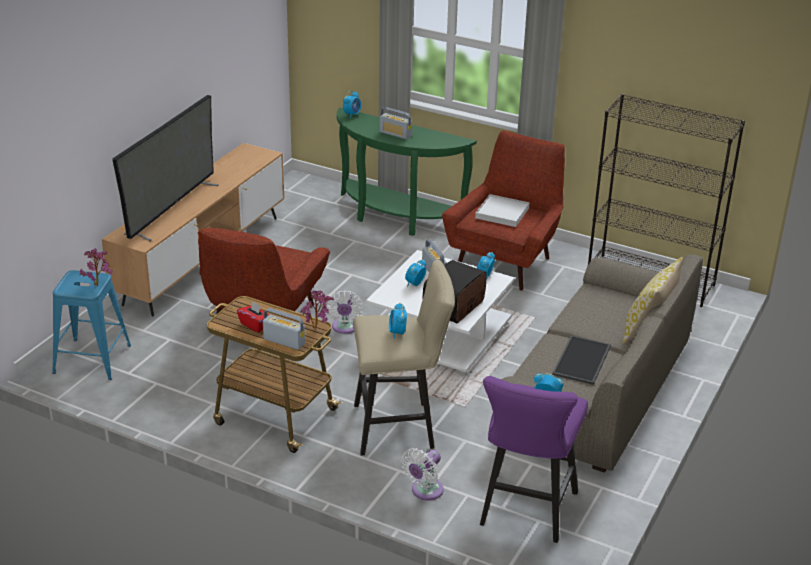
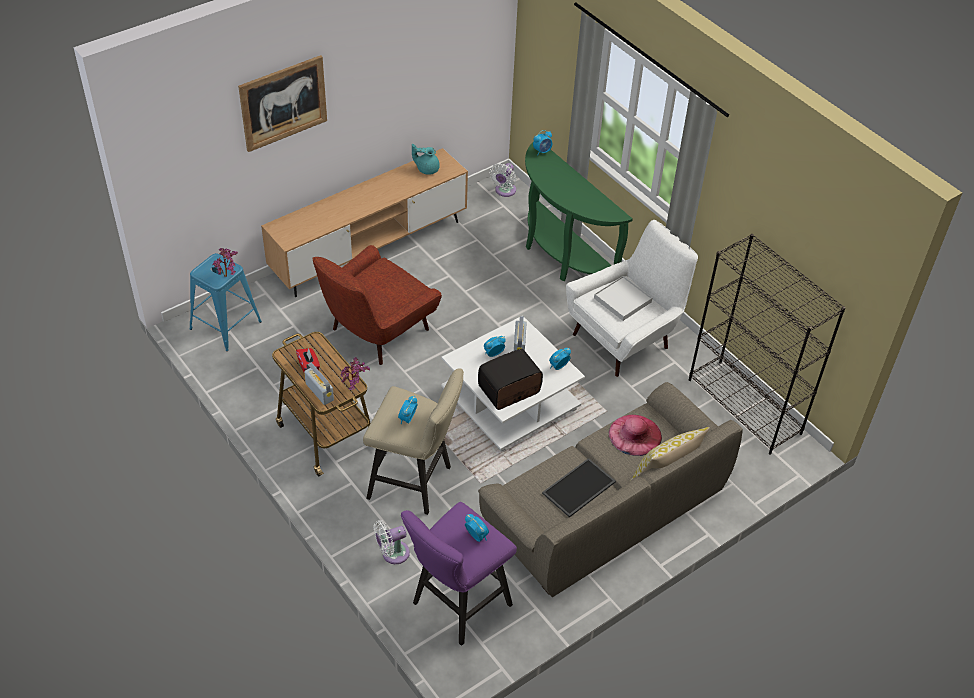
camera: 25 degrees right, 15 degrees up
(112, 82) = (283, 103): none -> picture
(172, 209) = (334, 210): television -> none
(241, 160) = (427, 169): none -> turquoise teapot
(345, 328) = (437, 364): white fan -> white fan (504, 191)
(395, 134) = (564, 188): radio -> none
(505, 261) = (625, 338): red armchair -> white armchair
(596, 307) = (635, 435): none -> pink hat

